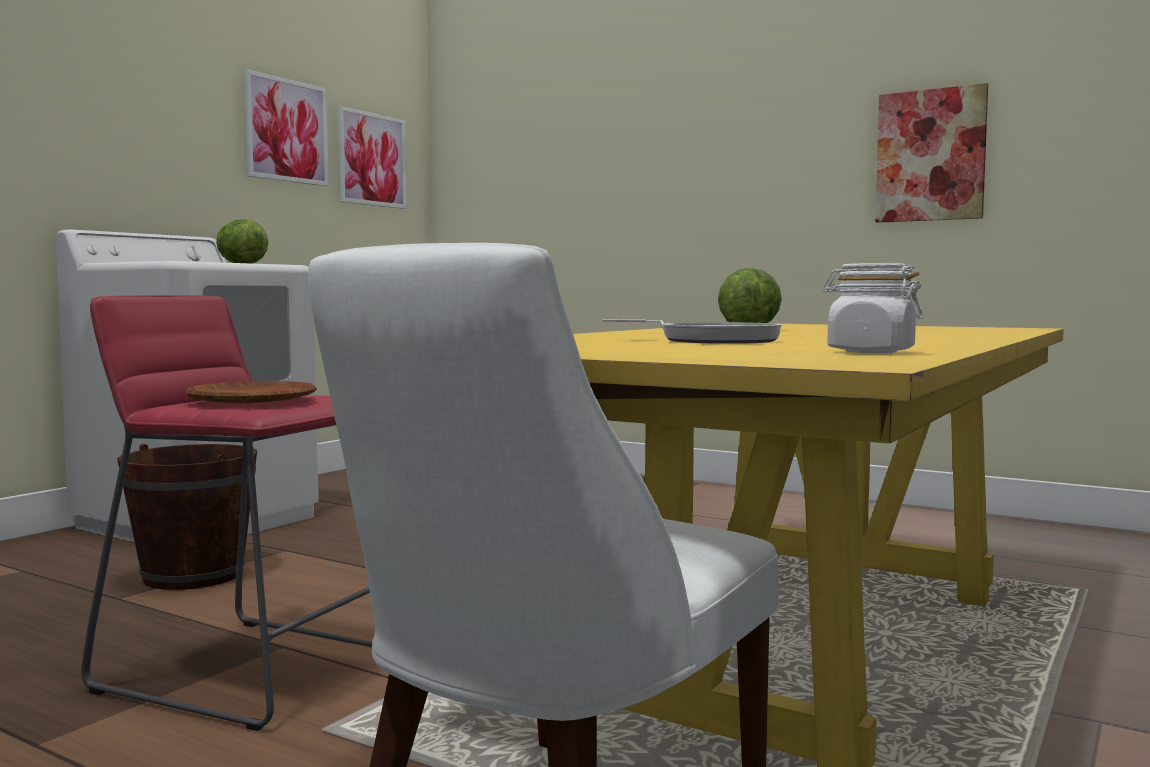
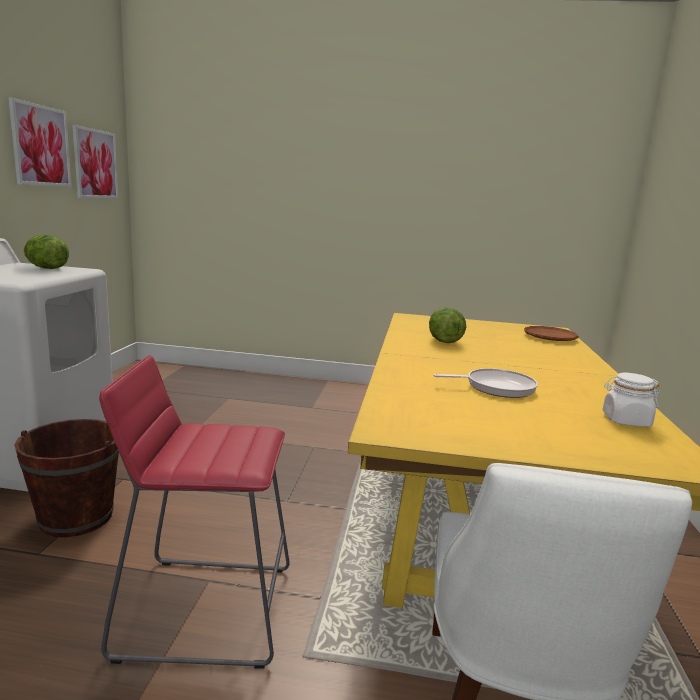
camera: 25 degrees left, 10 degrees up
(252, 401) = (218, 447): brown plate -> brown plate (550, 337)
(930, 155) = (470, 206): picture -> none

